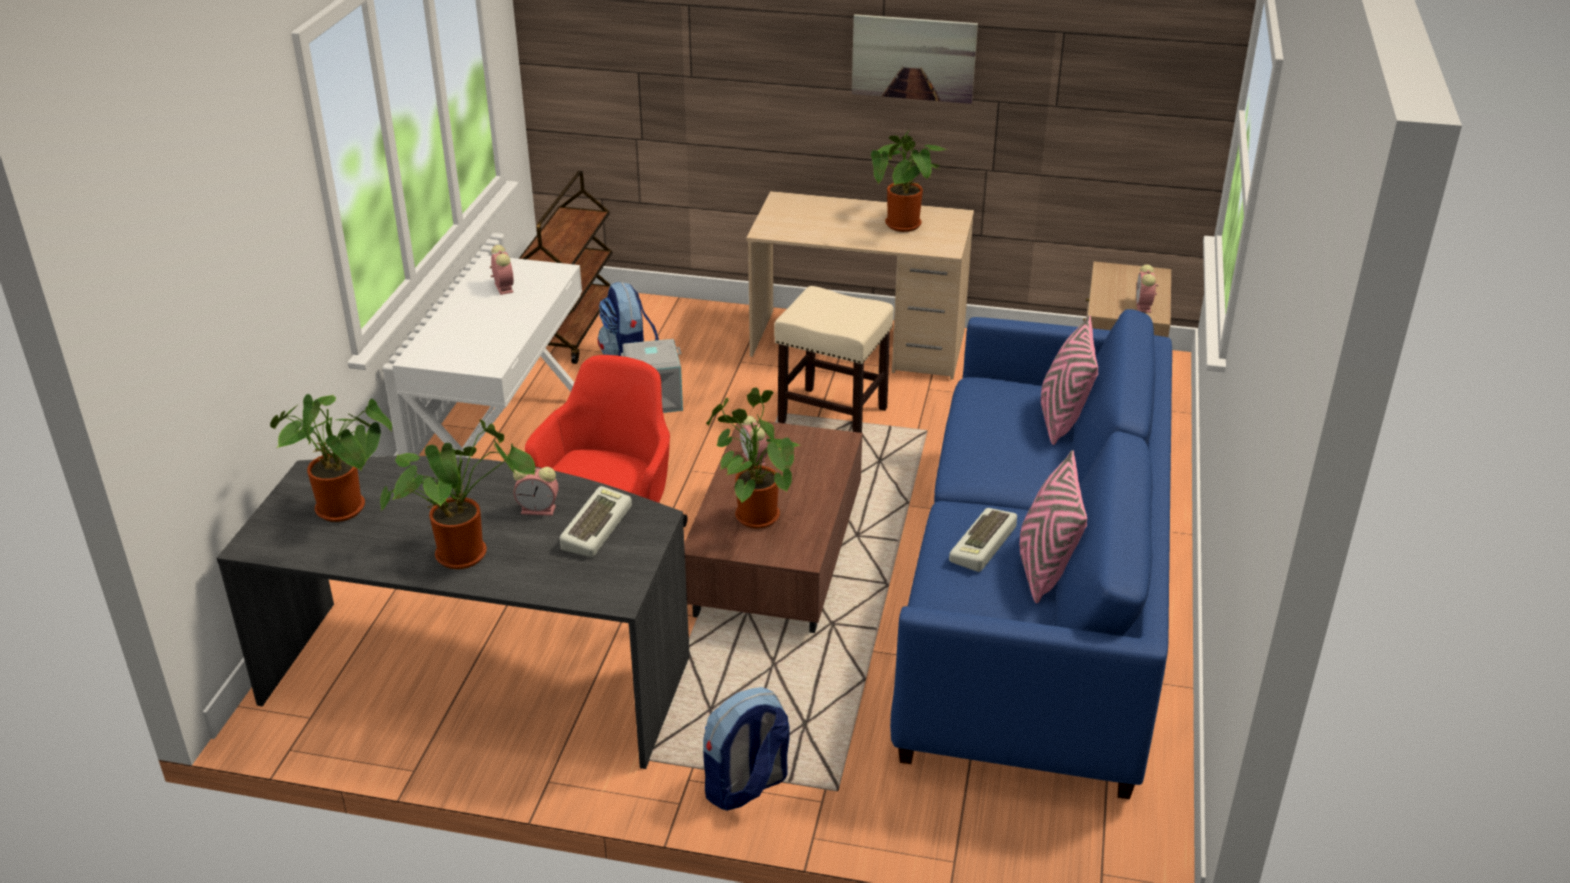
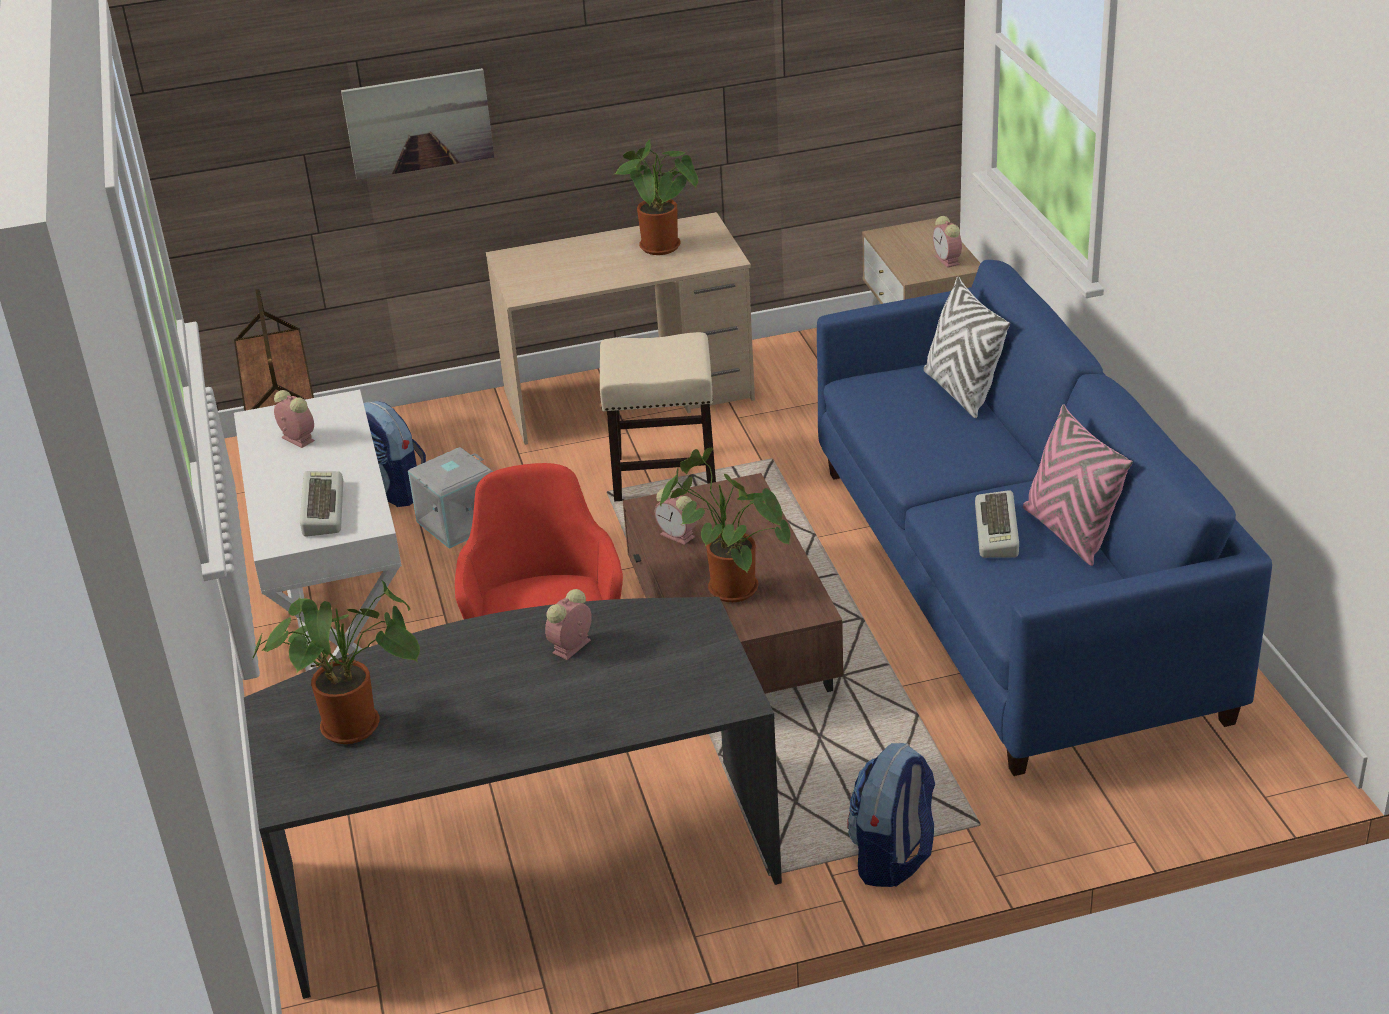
camera: 25 degrees left, 0 degrees up
(466, 552) = (536, 717): potted plant -> none
(540, 509) = (571, 648): alarm clock -> alarm clock turned 150 degrees clockwise
(595, 527) = (646, 643): keyboard -> keyboard (321, 509)
(913, 58) = (626, 61): picture -> picture (418, 123)
(1062, 419) = (961, 392): pink pillow -> white pillow

